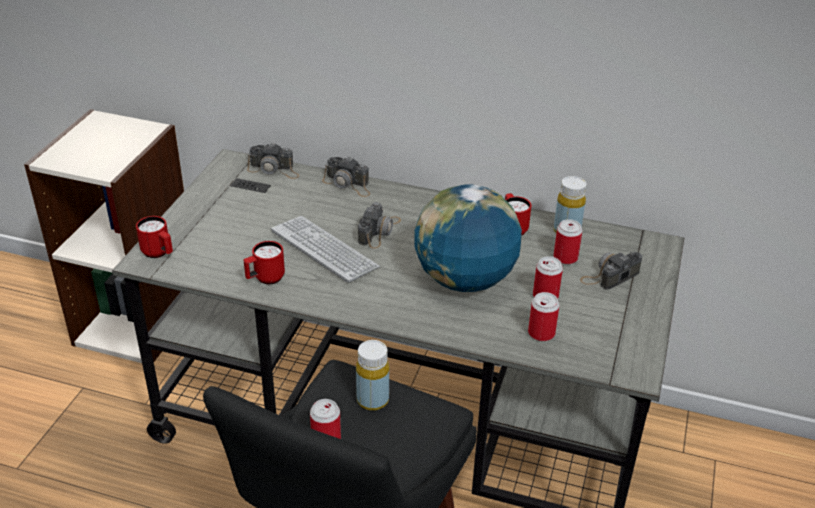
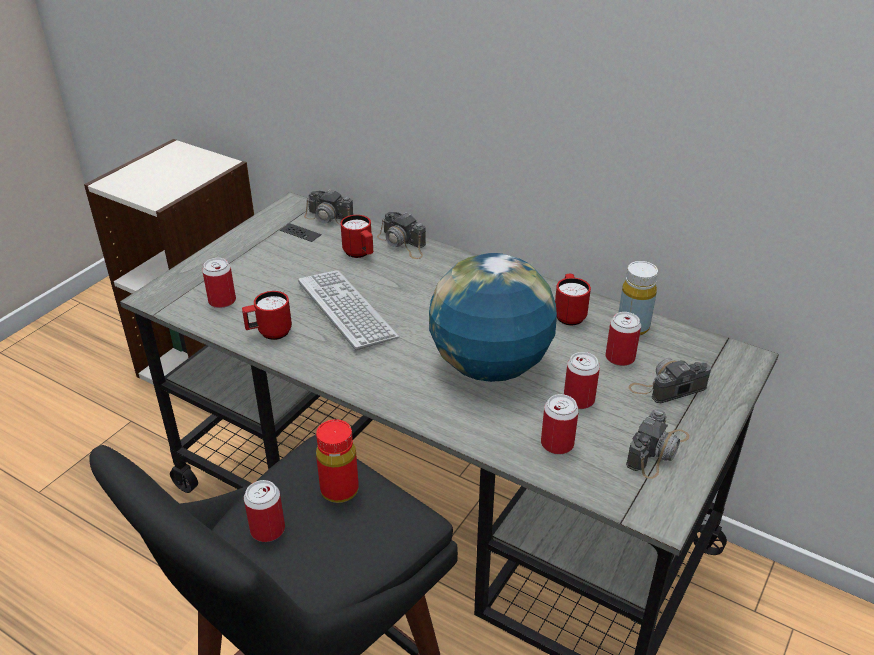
camera: 15 degrees right, 0 degrees up
(159, 253) = (174, 290): red mug -> red mug (360, 254)
(208, 257) = (222, 301): none -> can
(372, 400) = (339, 490): yellow bottle -> red bottle
(379, 231) = (416, 298): camera -> camera (657, 450)

